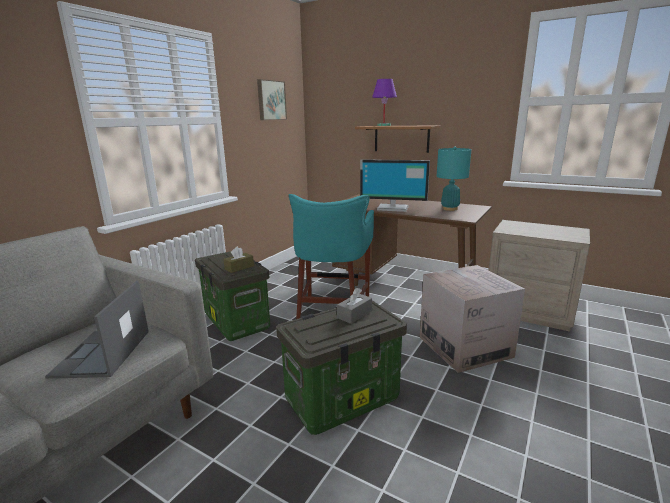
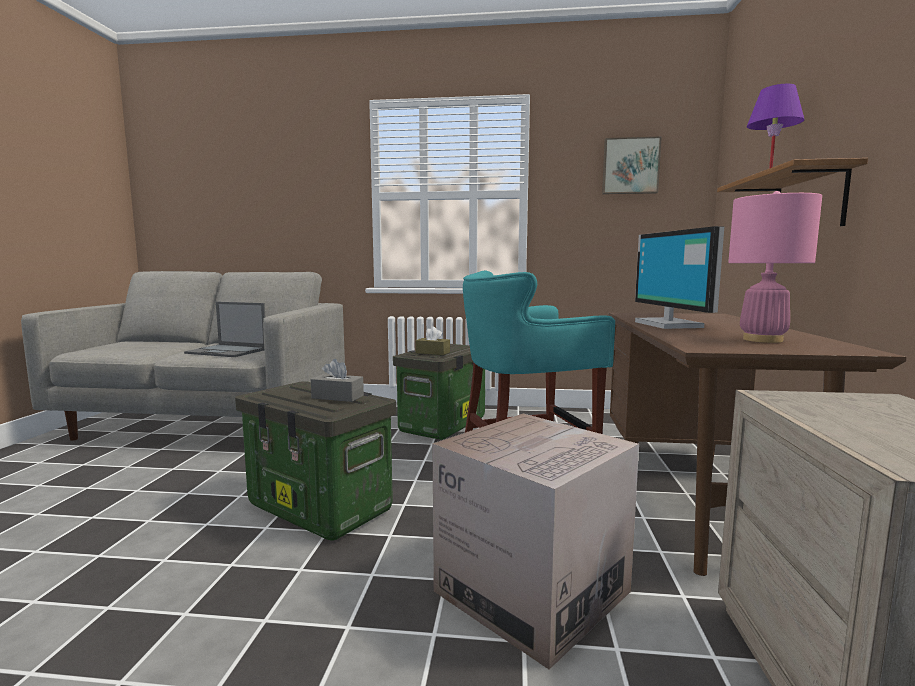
camera: 65 degrees right, 10 degrees down
(102, 354) = (228, 351): laptop -> laptop turned 135 degrees counterclockwise
(449, 209) = (762, 340): turquoise table lamp -> pink table lamp

